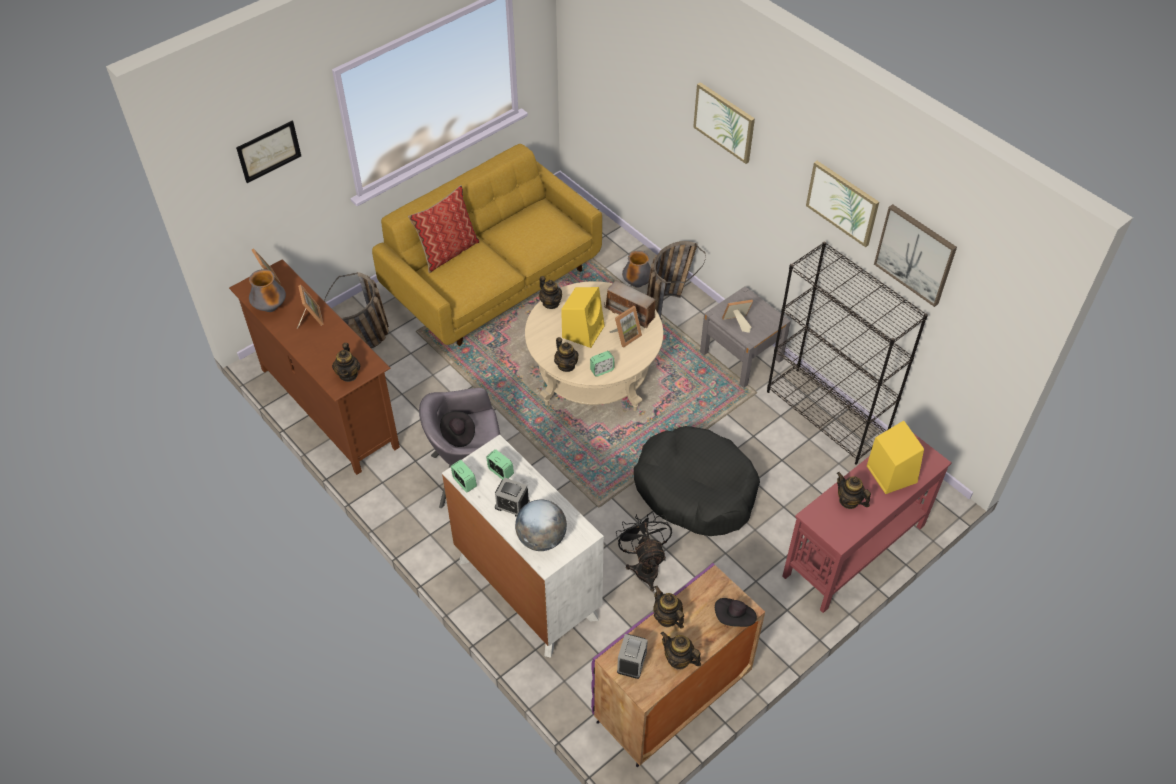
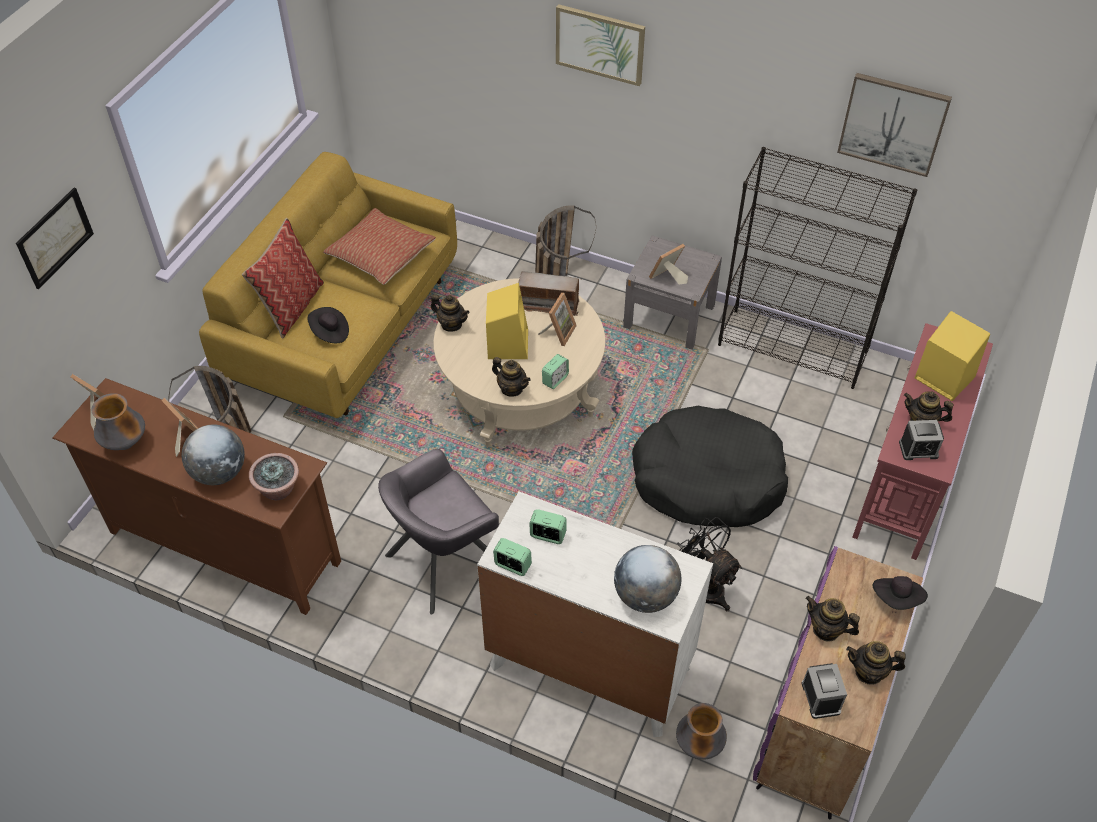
camera: 25 degrees left, 0 degrees up
(318, 349) = (219, 472): none -> globe
(348, 374) = (278, 489): teapot -> potted plant
(457, 434) = (431, 515): black hat -> black hat (330, 332)
(512, 505) = (586, 569): alarm clock -> alarm clock (918, 449)
(531, 235) = (381, 255): none -> pillow
(637, 284) = (511, 276): vase -> vase (699, 745)
(842, 202) = (784, 92): picture -> none

